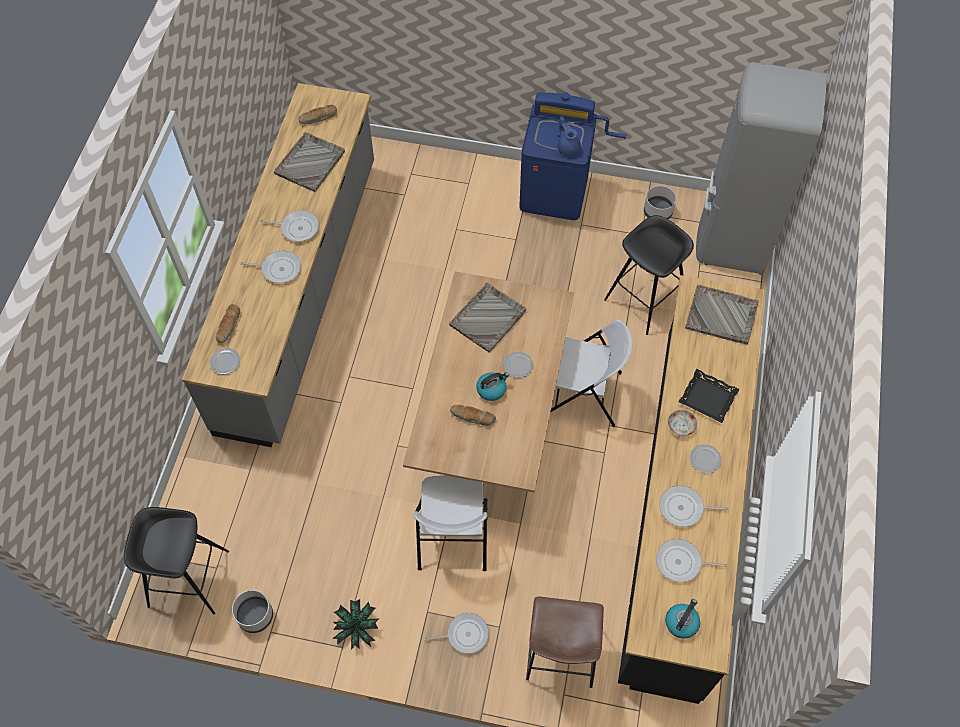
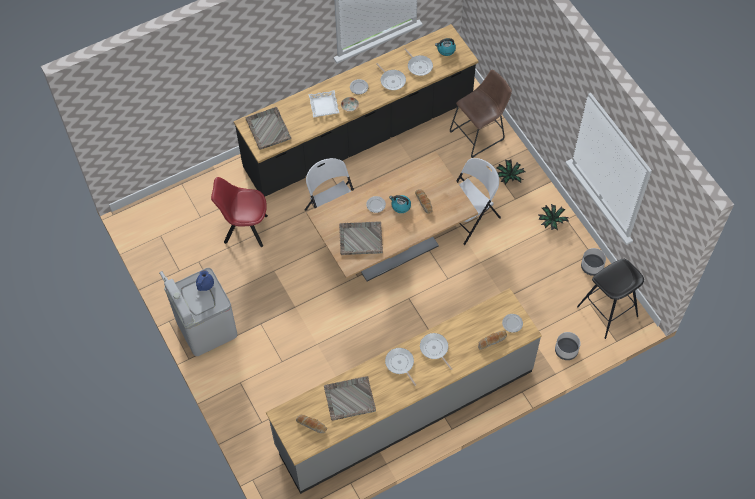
camera: 130 degrees left, 0 degrees up
(464, 634) = (509, 176): frying pan -> potted plant
(555, 193) = (205, 328): blue washing machine -> grey washing machine
(645, 300) = (245, 229): black stool -> red chair
(657, 212) = (173, 265): grey planter -> grey planter (566, 351)
(708, 398) = (323, 105): black tray -> white tray
(730, 242) = (164, 214): grey fridge -> none

